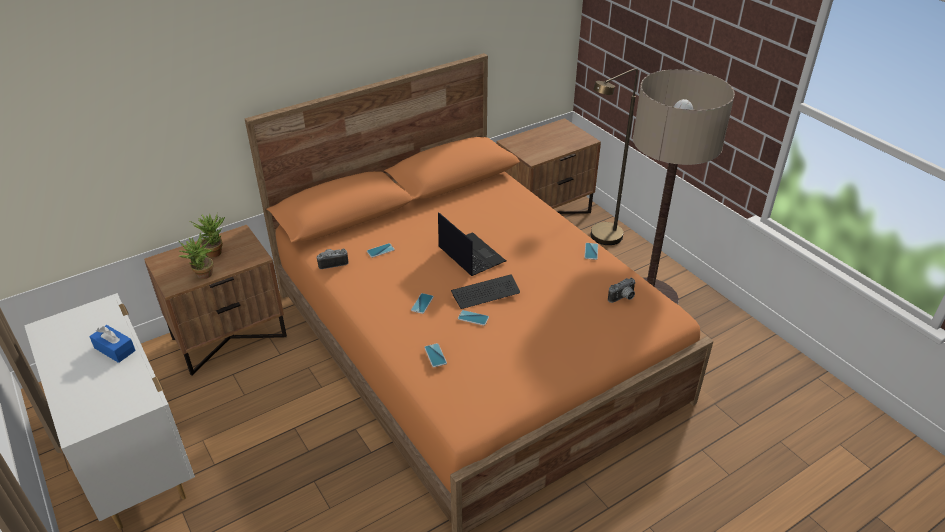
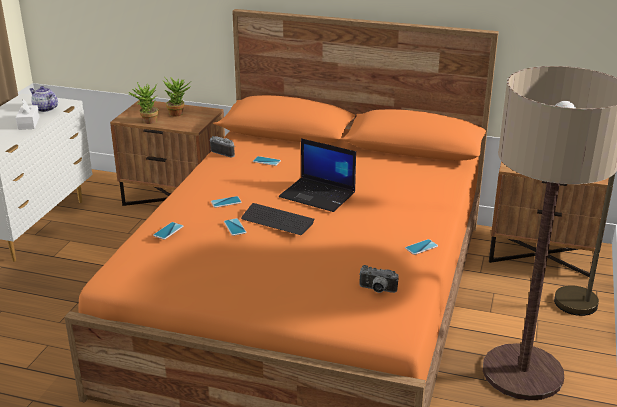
camera: 50 degrees right, 10 degrees down
(96, 324) = (45, 109): none -> teapot
(115, 349) = (28, 123): blue tissue box -> white tissue box
(470, 254) = (318, 195): laptop -> laptop turned 105 degrees clockwise

